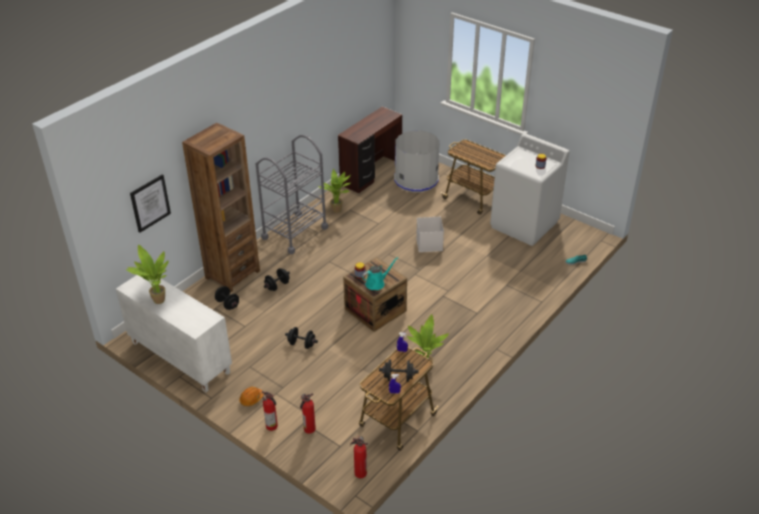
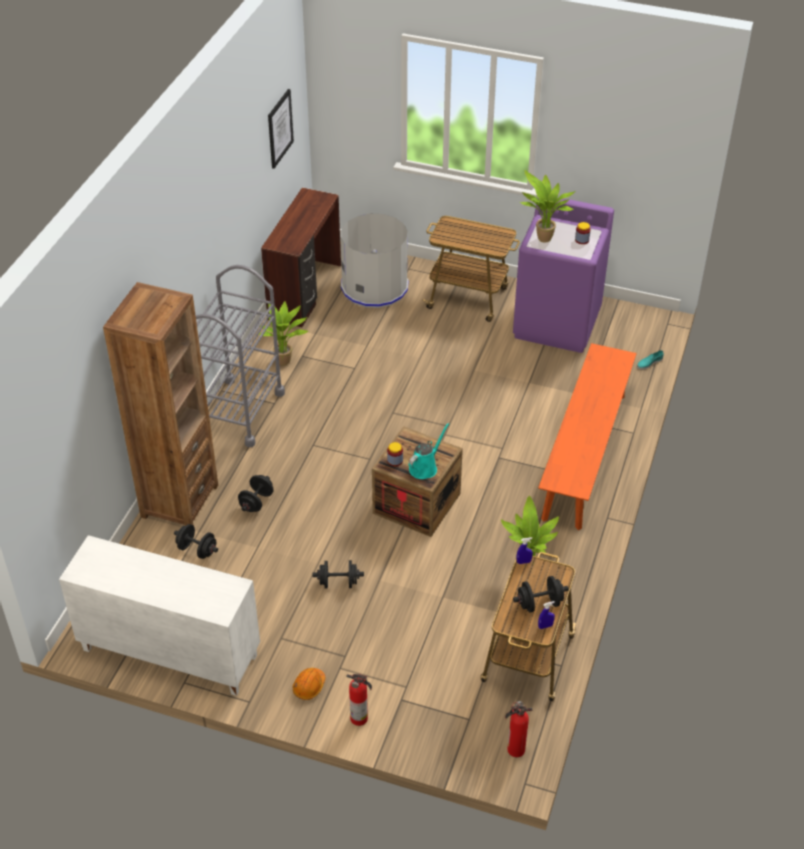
camera: 20 degrees left, 5 degrees up
(150, 203) = (73, 433): picture -> picture (280, 128)
(157, 301) = (137, 583): potted plant -> potted plant (542, 240)
(309, 429) = (414, 707): fire extinguisher -> none
(430, 244) = (443, 383): white storage box -> none
(500, 307) = (584, 455): none -> orange bench
(524, 225) = (557, 323): white washing machine -> purple washing machine

